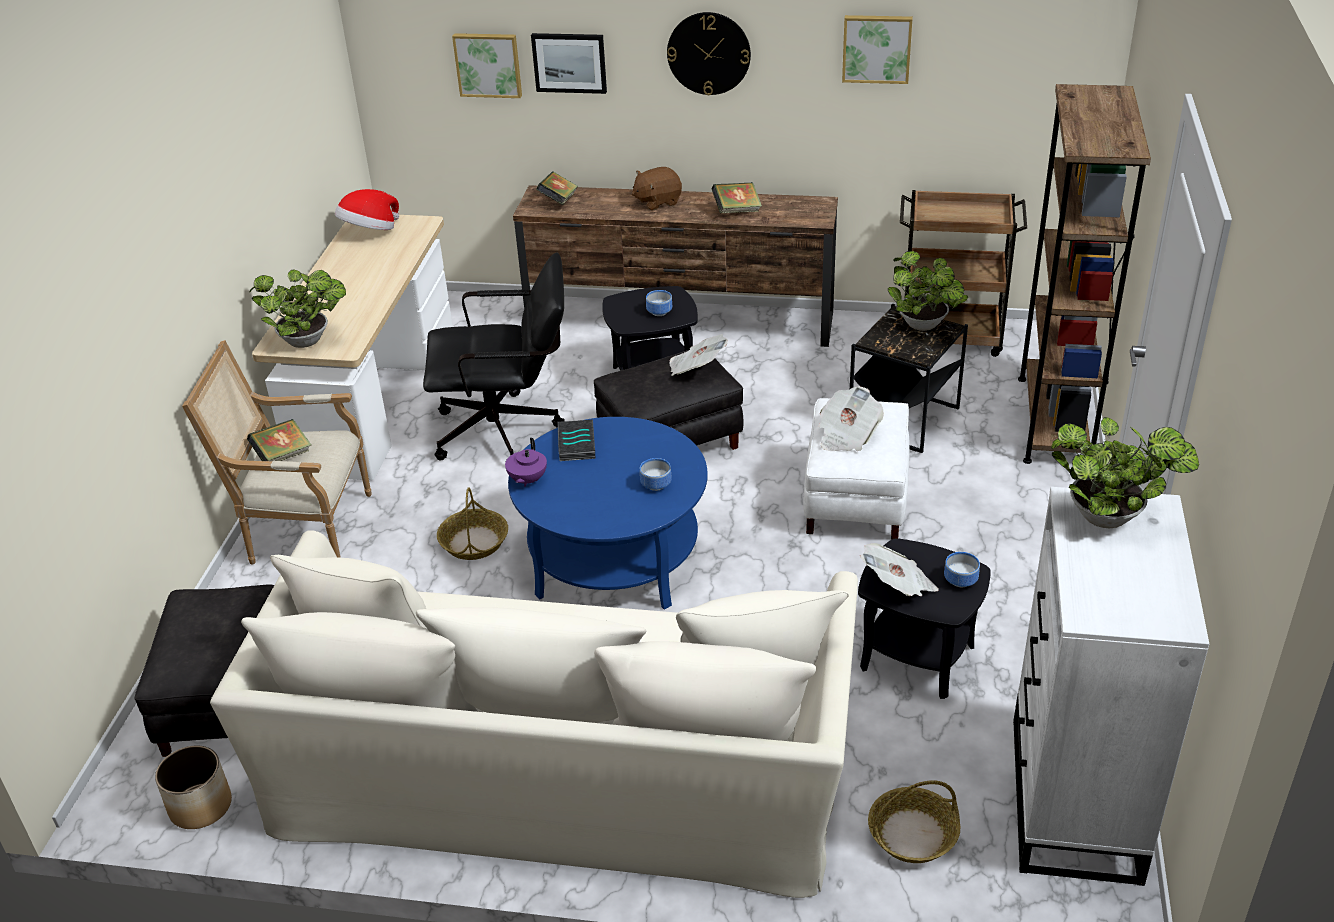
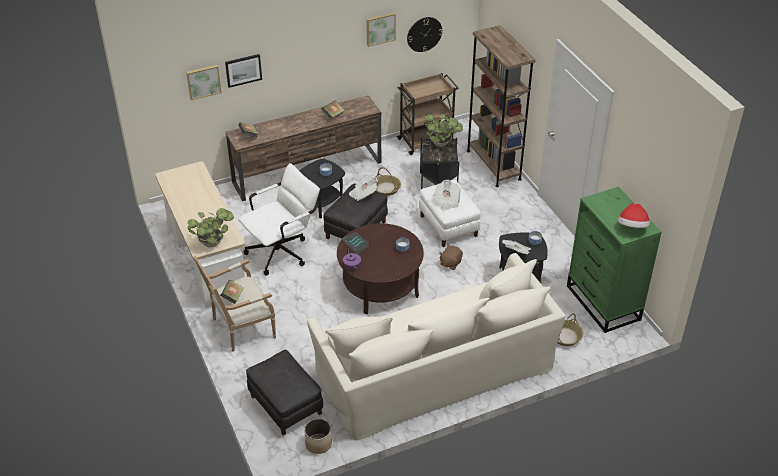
camera: 35 degrees left, 5 degrees up
(370, 232) = (176, 180): hat -> hat (632, 227)
(474, 542) = (318, 303): basket -> basket (386, 188)
(508, 431) = (283, 251): black office chair -> white office chair
(614, 559) = (380, 286): blue coffee table -> brown coffee table
(657, 202) = (294, 122): brown plush toy -> brown plush toy (450, 263)
(709, 53) = (308, 49): wall clock -> wall clock (424, 34)
(1074, 800) = (603, 303): white dresser -> green dresser
(1110, 517) = (606, 202): potted plant -> none

